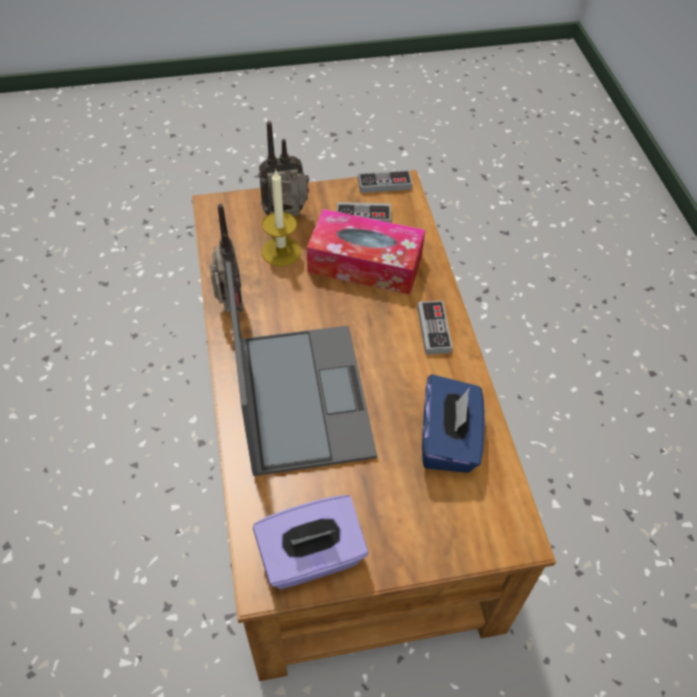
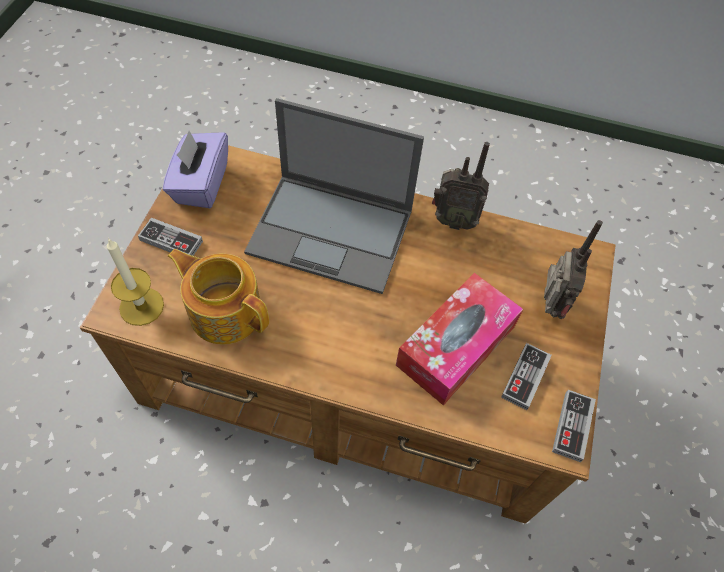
camera: 115 degrees right, 5 degrees up
(281, 251) = (504, 283): candle -> candle (141, 306)
(434, 329) = (342, 363): game controller -> game controller (171, 241)
(449, 440) = (225, 311): blue tissue box -> teapot

